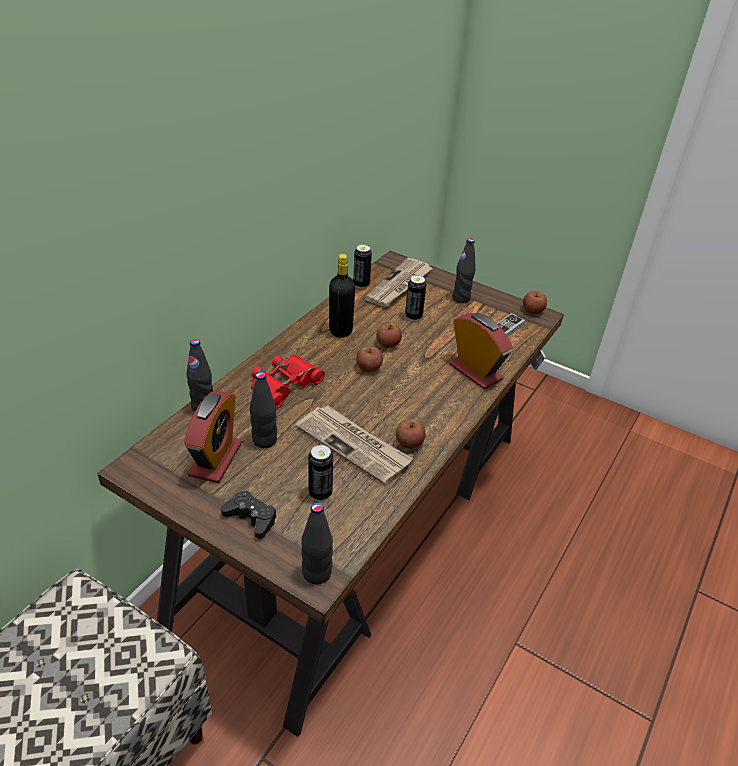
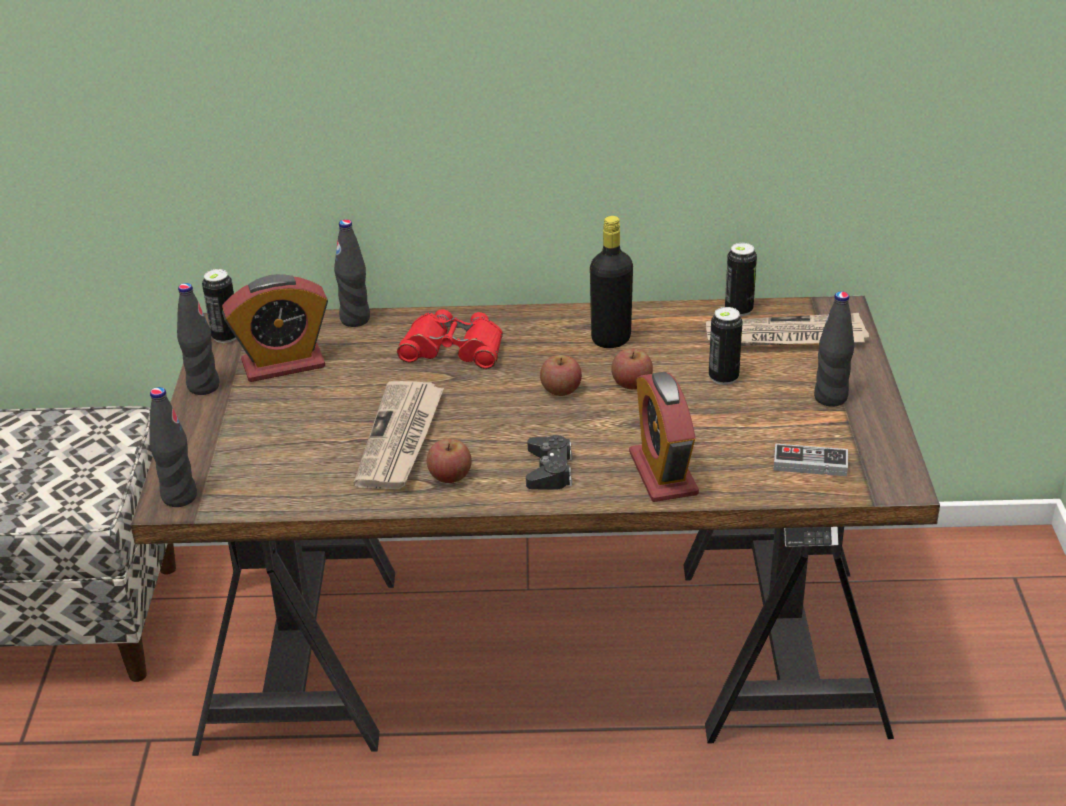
camera: 60 degrees right, 5 degrees down
(251, 518) = (219, 424): black game controller -> black game controller (549, 470)
(264, 440) = (344, 379): black bottle -> black bottle (203, 386)
(320, 493) = (298, 449): can -> can (226, 336)
(475, 372) = (663, 473): alarm clock -> alarm clock turned 150 degrees clockwise
(532, 311) = (899, 471): apple -> none

